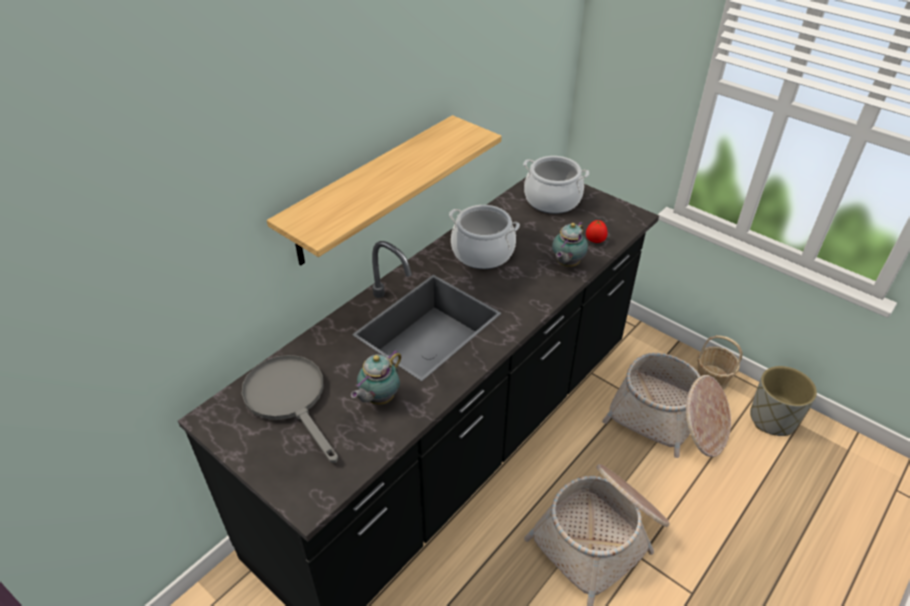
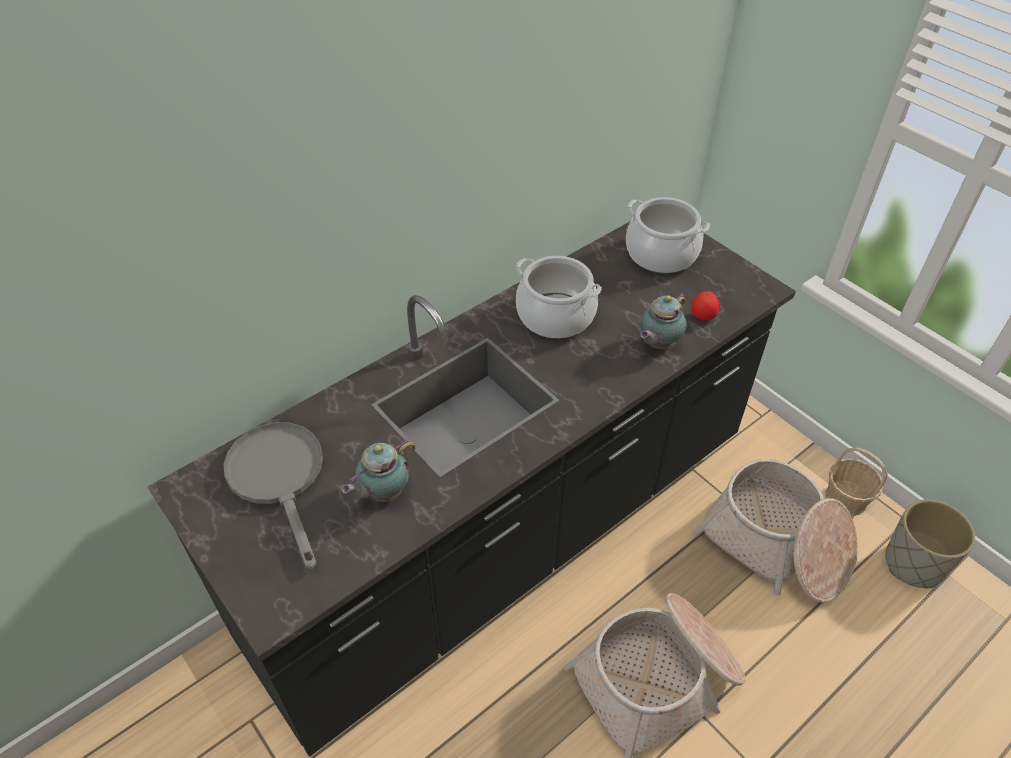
camera: 10 degrees right, 5 degrees up
(371, 190) = (413, 230): shelf -> none

